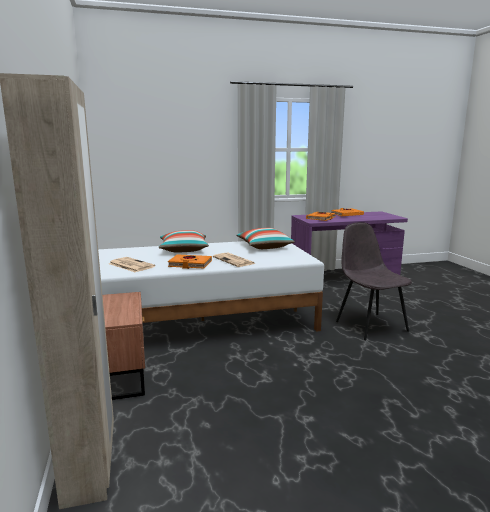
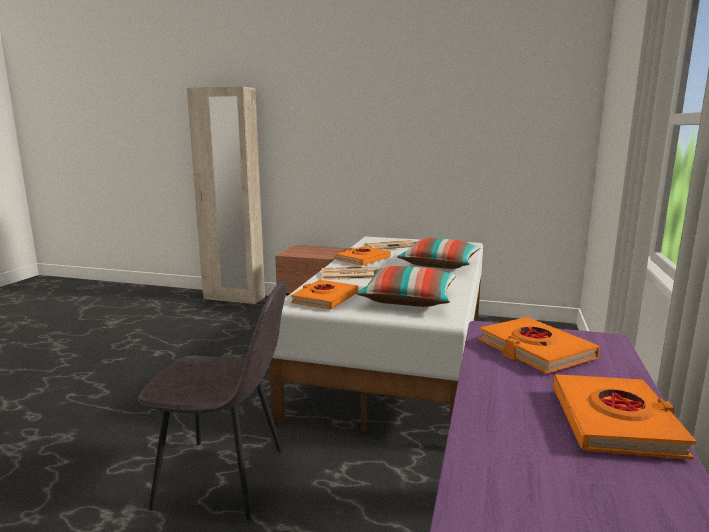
camera: 120 degrees right, 0 degrees up
(289, 257) = (325, 299): none -> orange book

